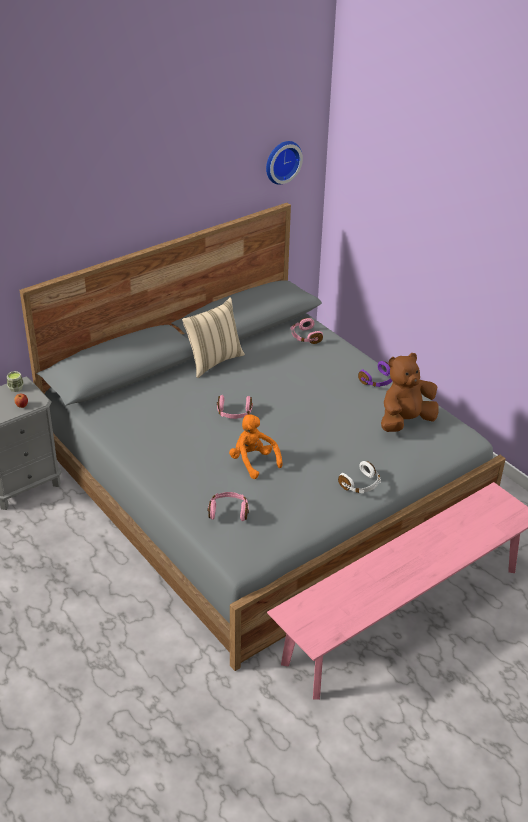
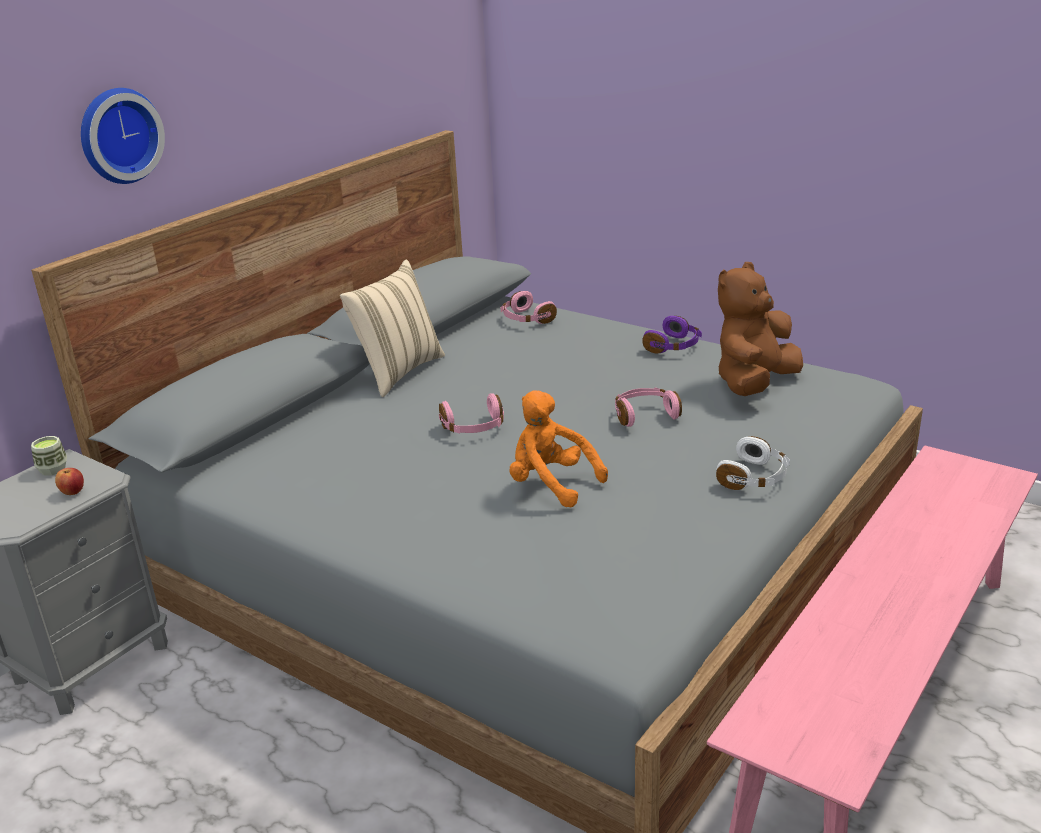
camera: 15 degrees left, 10 degrees down
(228, 511) = (555, 568): pink headphones -> pink headphones (645, 415)
(281, 161) = (429, 61): wall clock -> wall clock (118, 135)

